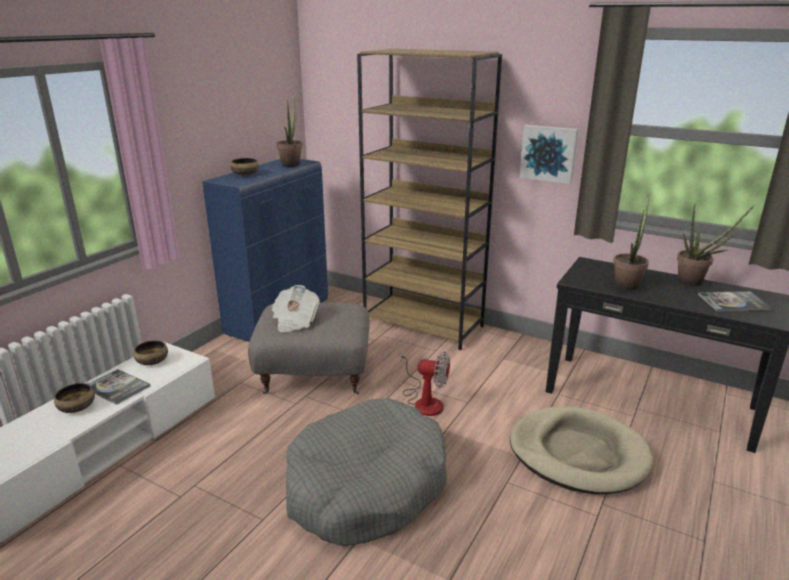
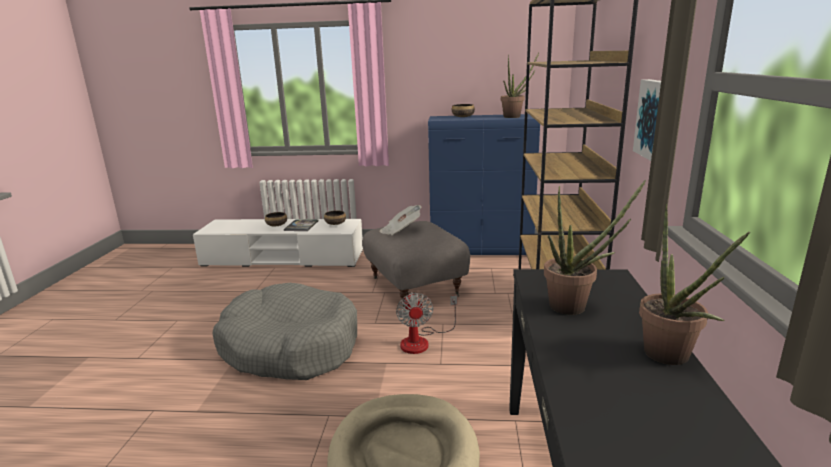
camera: 65 degrees right, 5 degrees down
(733, 302) = (628, 401): book -> none

